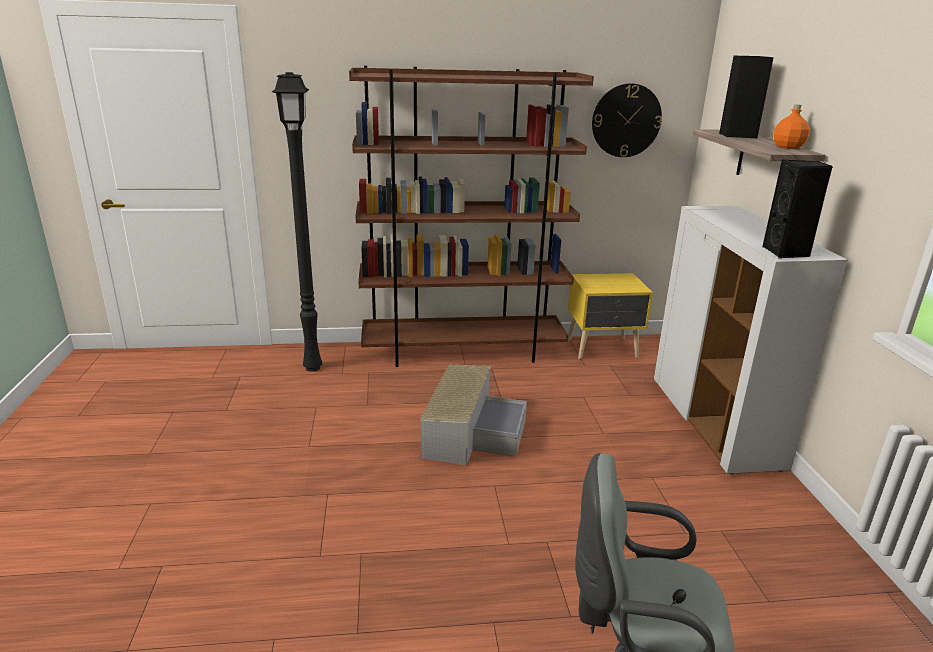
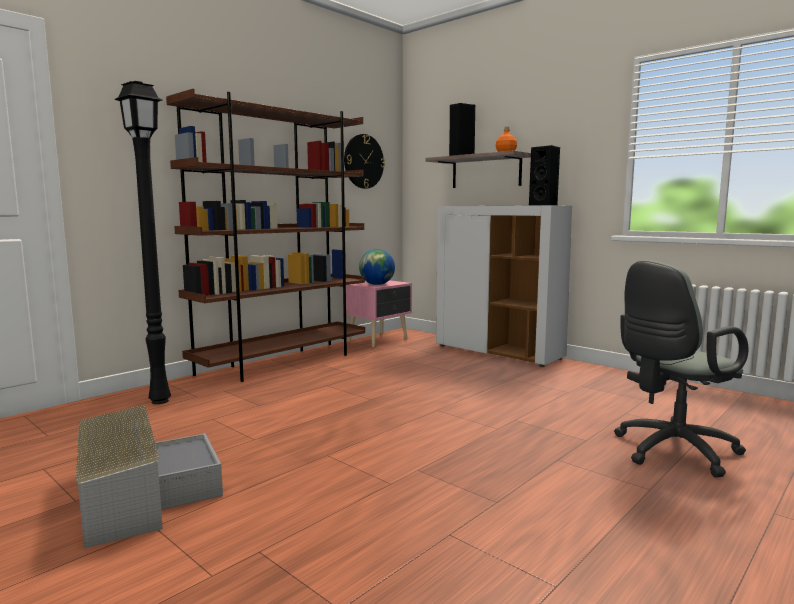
camera: 40 degrees left, 15 degrees down
(470, 431) = (369, 393): grey storage box -> grey storage box (141, 493)
(601, 286) = (377, 285): none -> globe
(603, 349) = (379, 340): yellow nightstand -> pink nightstand

